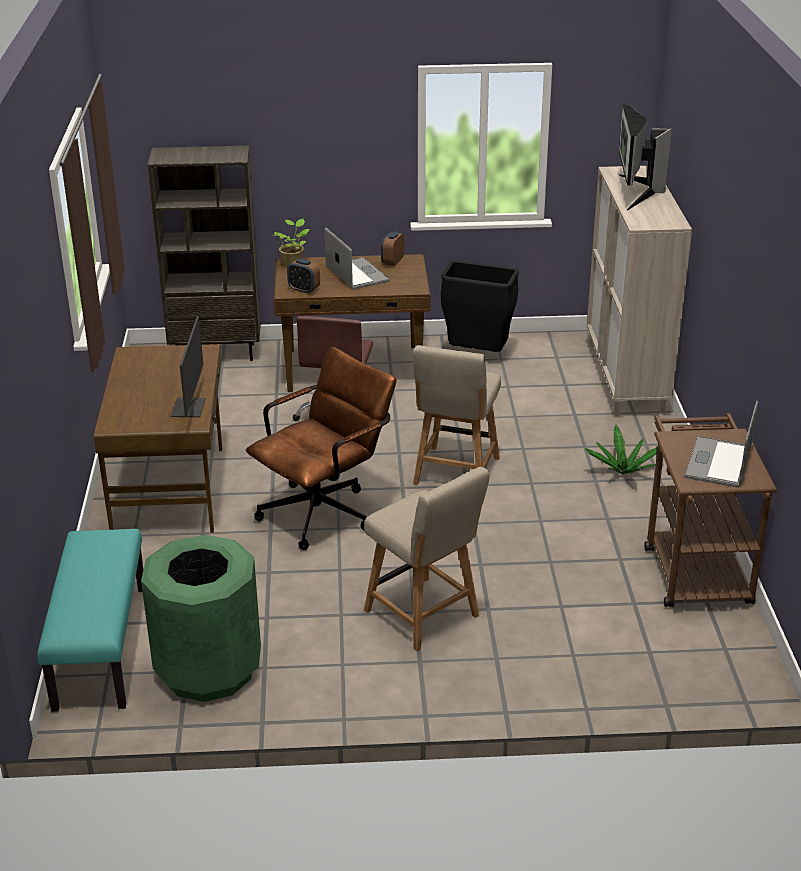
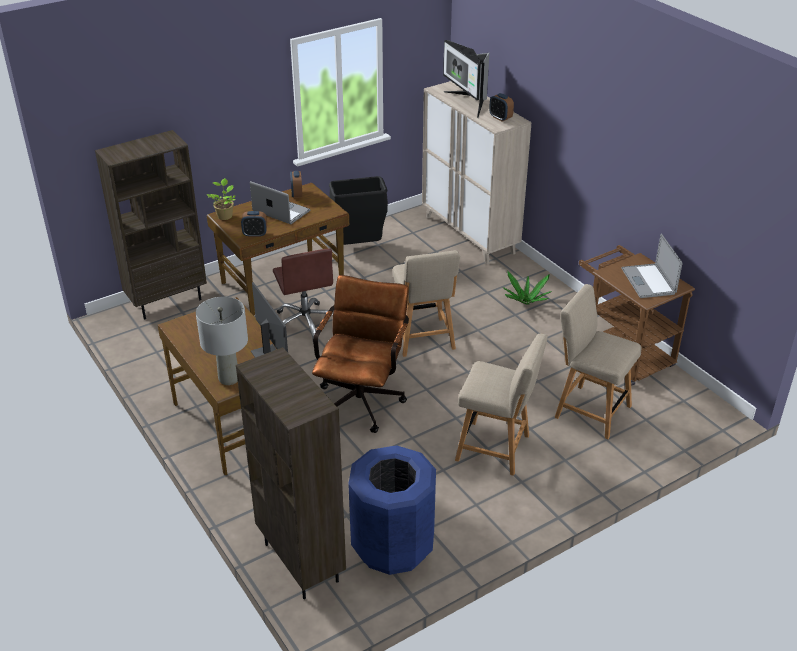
camera: 30 degrees left, 5 degrees up
(100, 647) = (299, 562): turquoise bench -> brown bookcase
(127, 417) = (229, 379): none -> grey table lamp
(209, 670) = (393, 546): green trash can -> blue trash can
(584, 615) = (589, 410): none -> beige chair
(656, 216) = (500, 118): none -> alarm clock

